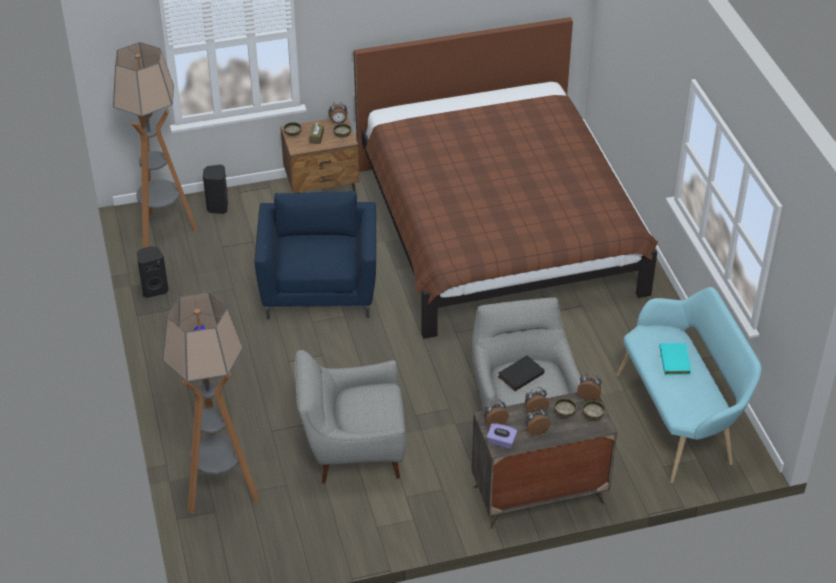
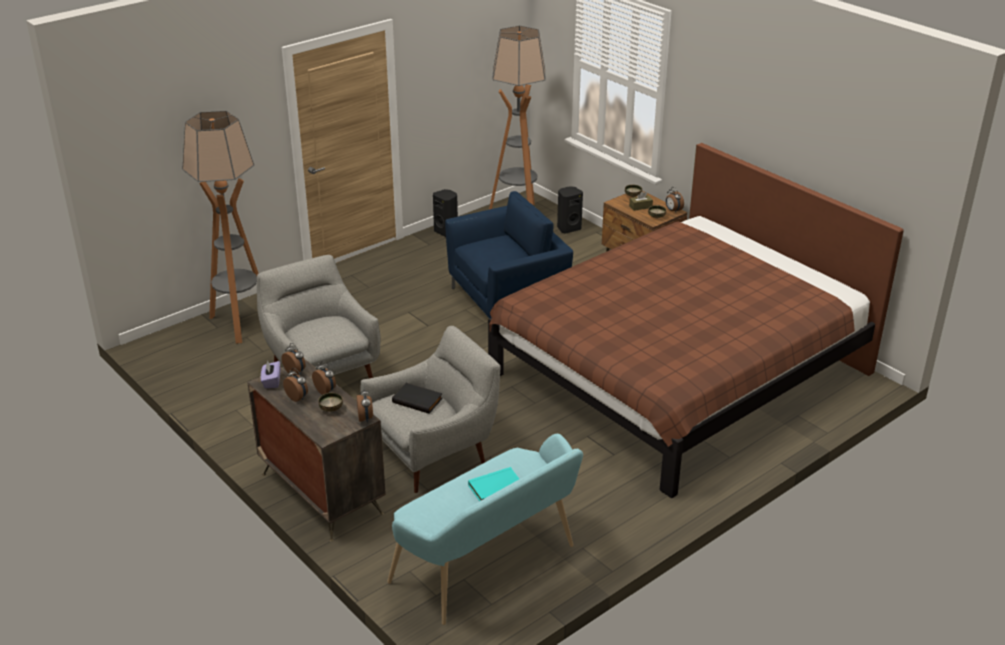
camera: 65 degrees right, 10 degrees down
(593, 415) = (338, 427): bowl -> none

